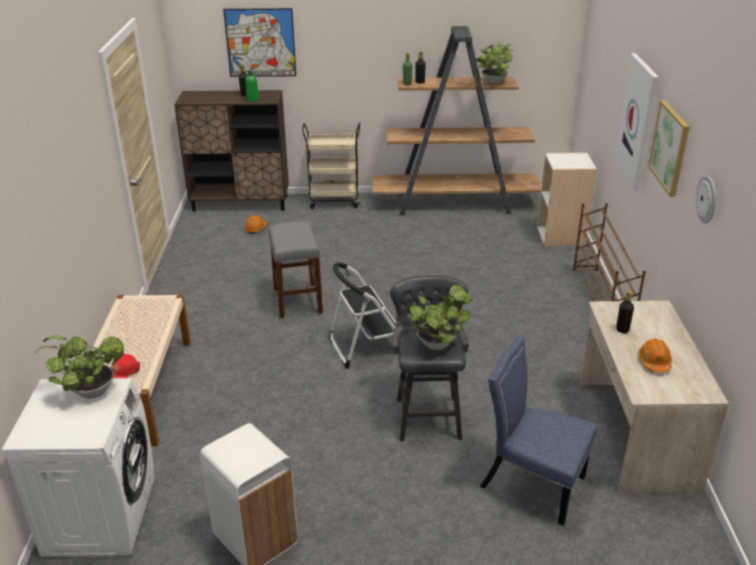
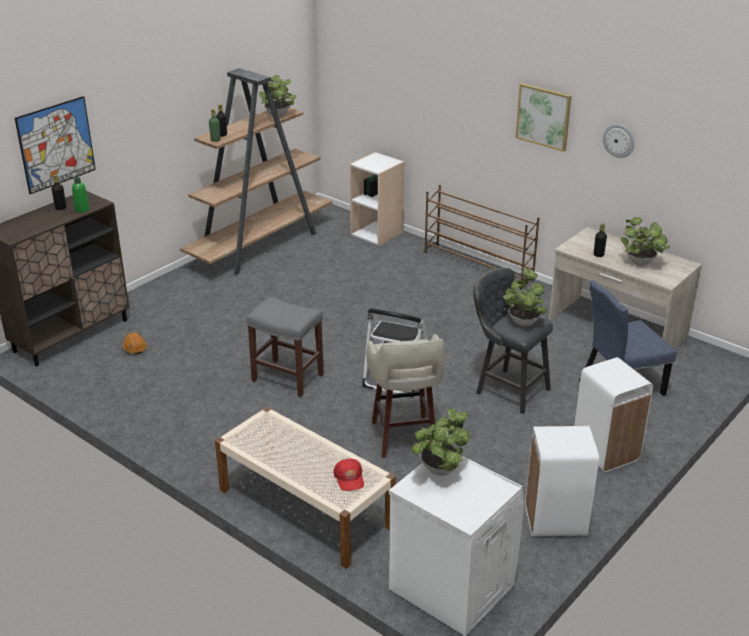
camera: 50 degrees left, 0 degrees up
(282, 393) = (404, 439): none -> beige stool
(334, 202) = (159, 291): beige cart -> none
(402, 525) = (605, 452): none -> white trash can
(638, 121) = (474, 107): picture -> none
(654, 362) = (641, 263): orange hard hat -> potted plant

